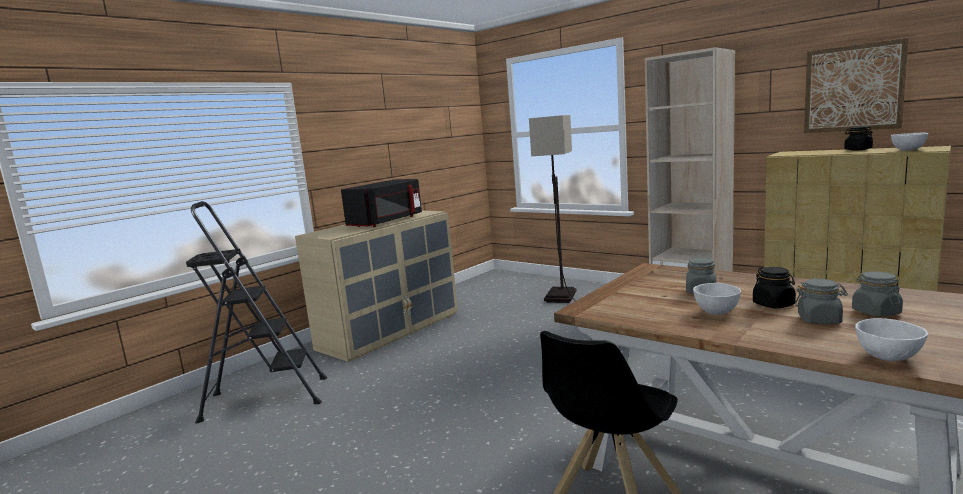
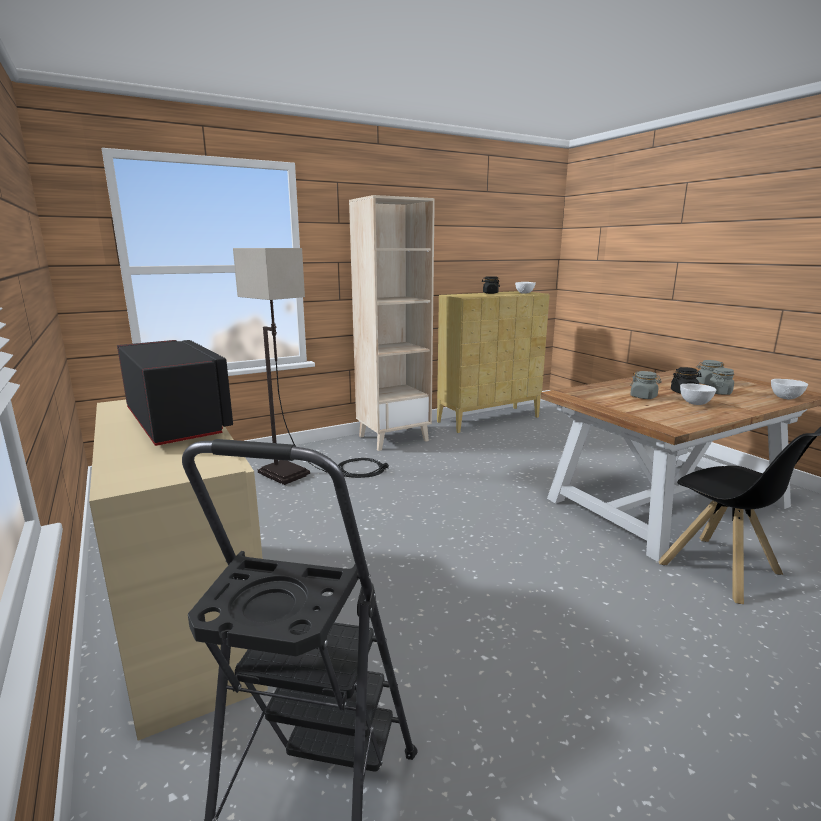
camera: 70 degrees left, 5 degrees up
(853, 87) = (476, 247): picture -> none

